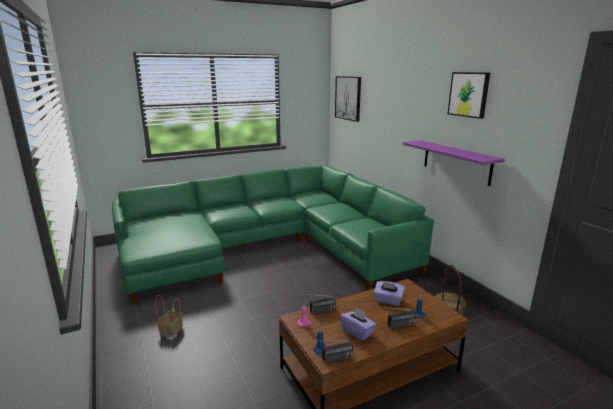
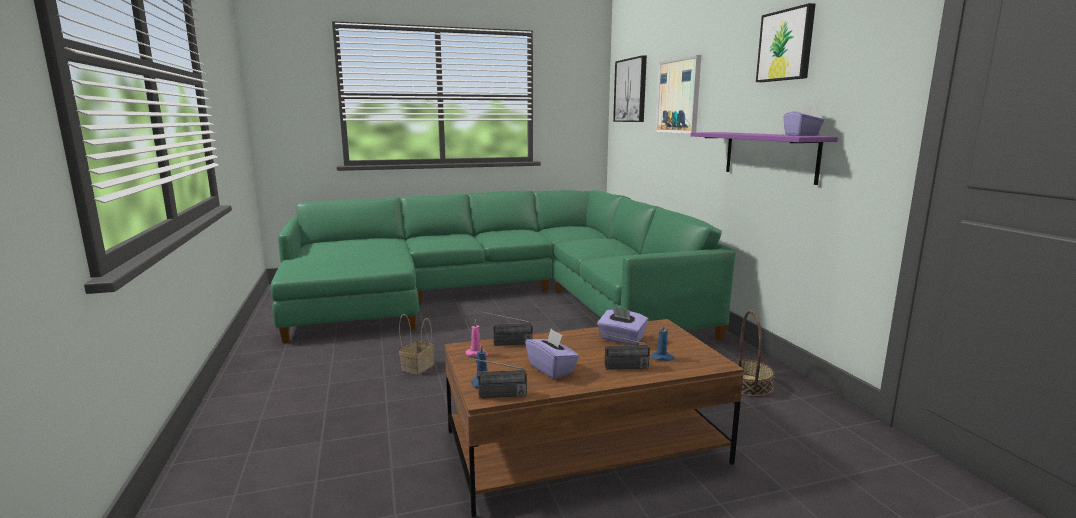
camera: 10 degrees right, 5 degrees down
(171, 330) = (318, 375): basket -> basket (417, 366)
(387, 110) = (678, 96): none -> picture
(482, 156) = (801, 135): none -> purple tissue box

